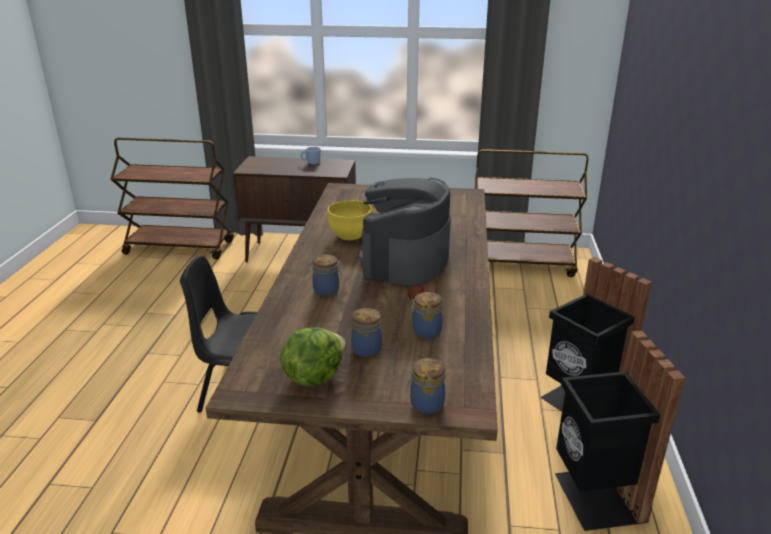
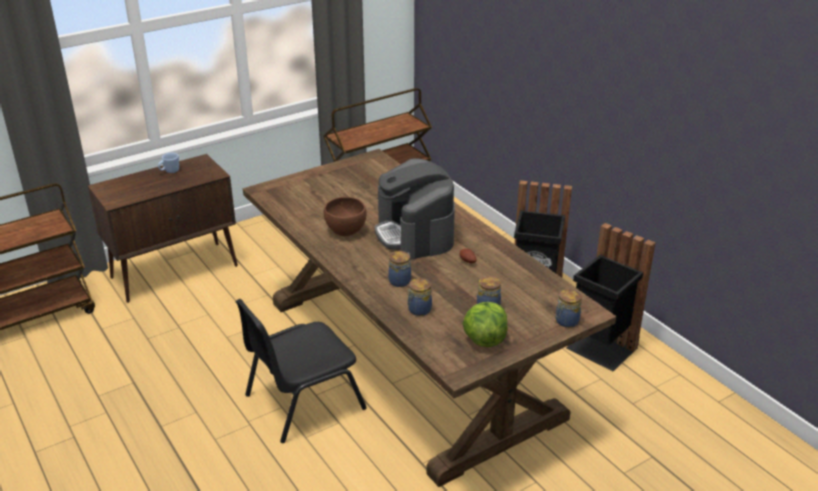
camera: 40 degrees left, 5 degrees up
(350, 236) = (345, 231): yellow bowl -> brown bowl
(425, 332) = (504, 279): jar -> jar (418, 310)

